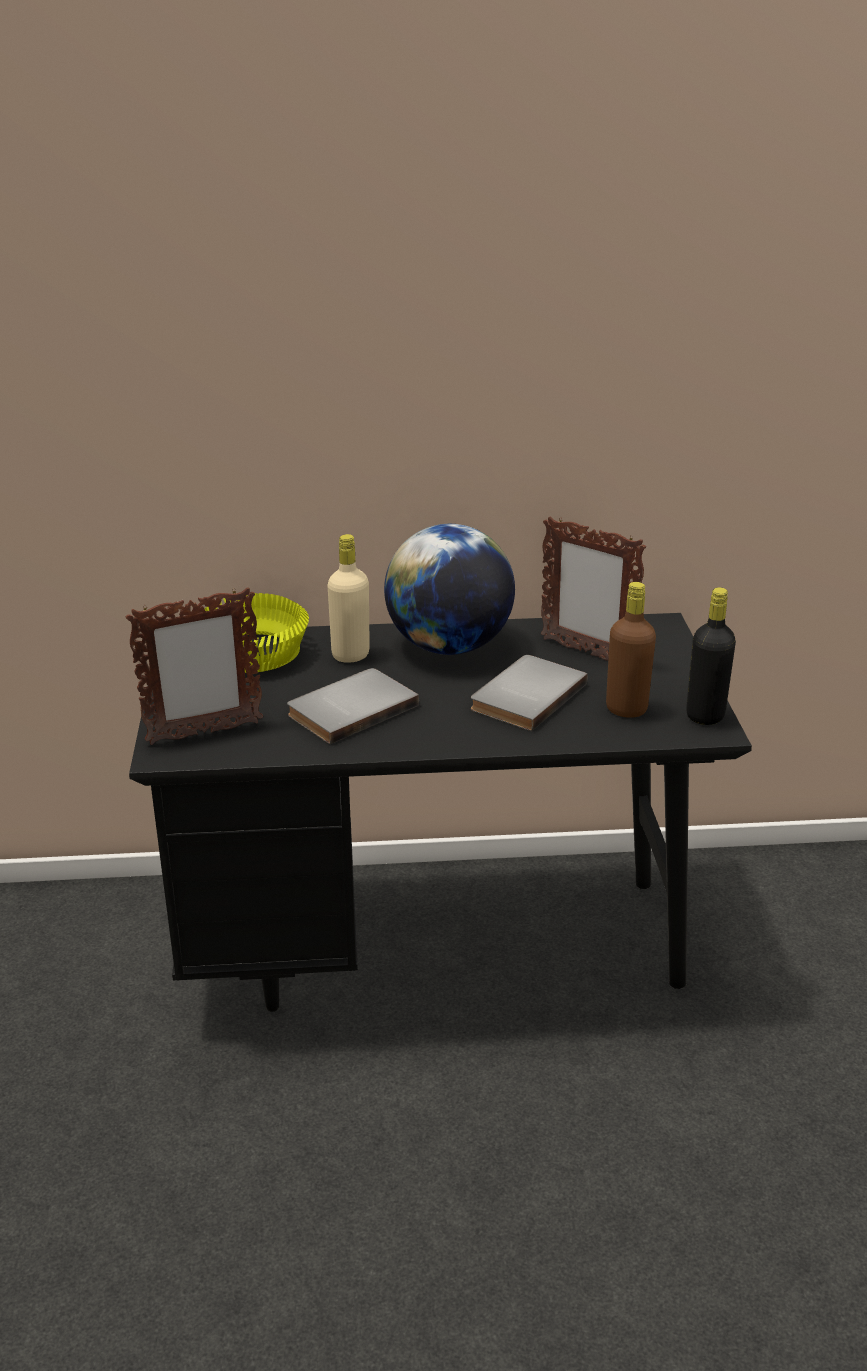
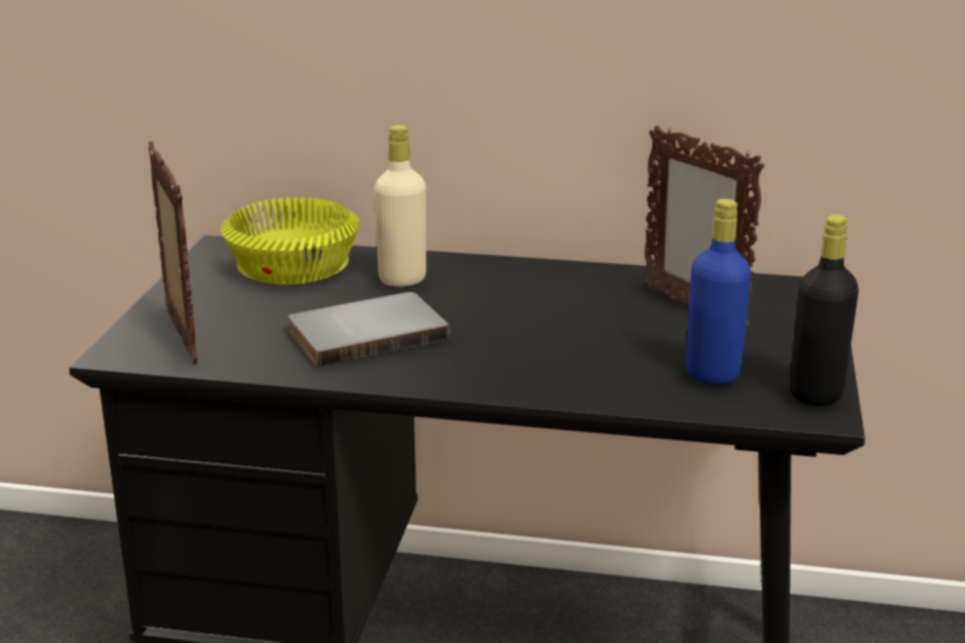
camera: 15 degrees right, 5 degrees down
(204, 733) = (180, 338): picture frame -> picture frame turned 105 degrees counterclockwise
(449, 646) = (525, 283): globe -> none
(525, 695) = (588, 344): grey book -> none
(626, 709) = (712, 374): brown bottle -> blue bottle

